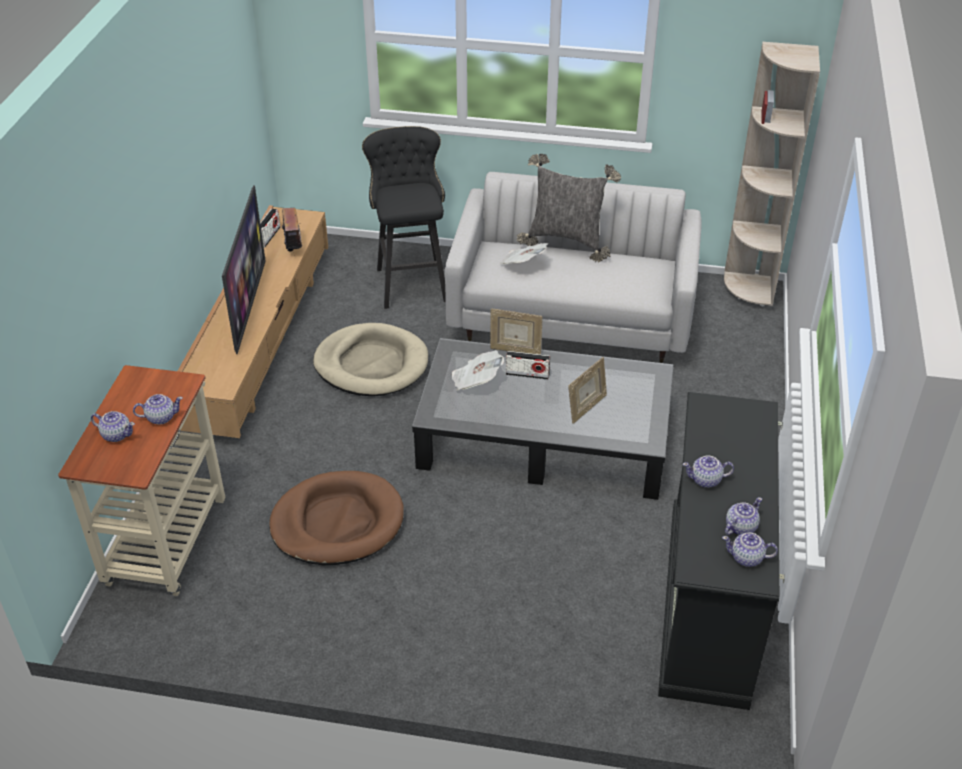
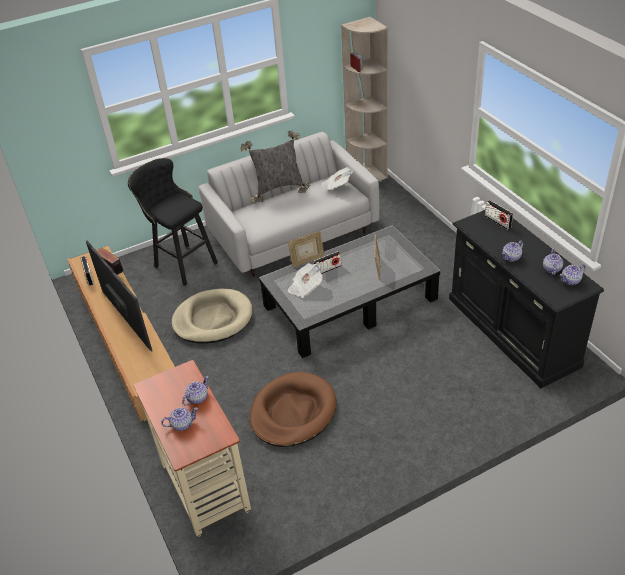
camera: 35 degrees left, 0 degrees up
(523, 264) = (267, 213): newspaper -> newspaper (336, 186)
(750, 424) = (497, 221): none -> radio

